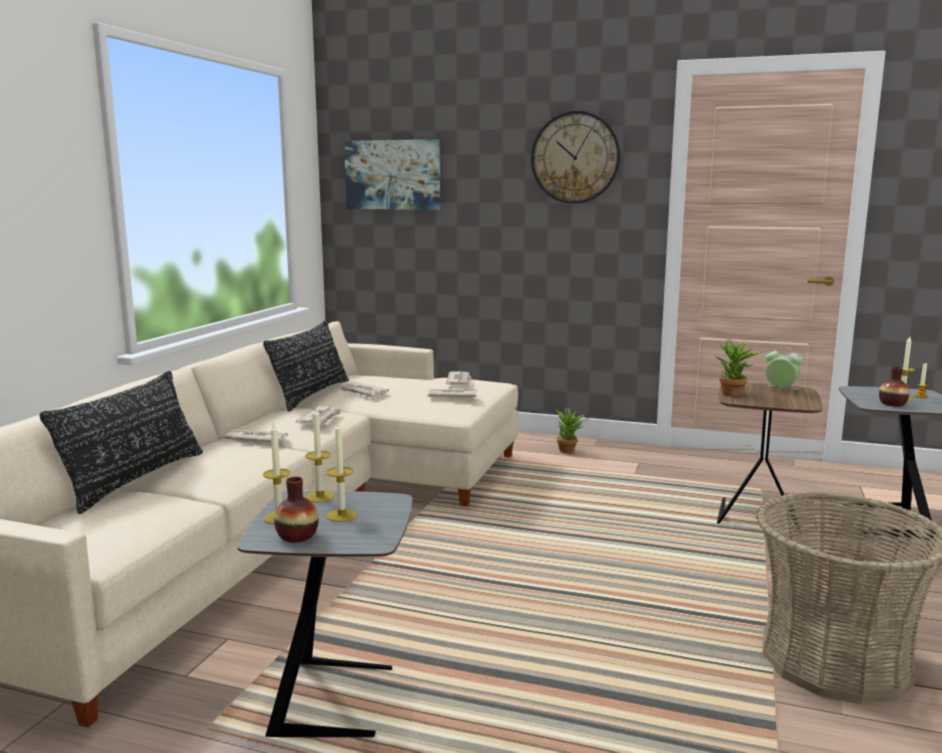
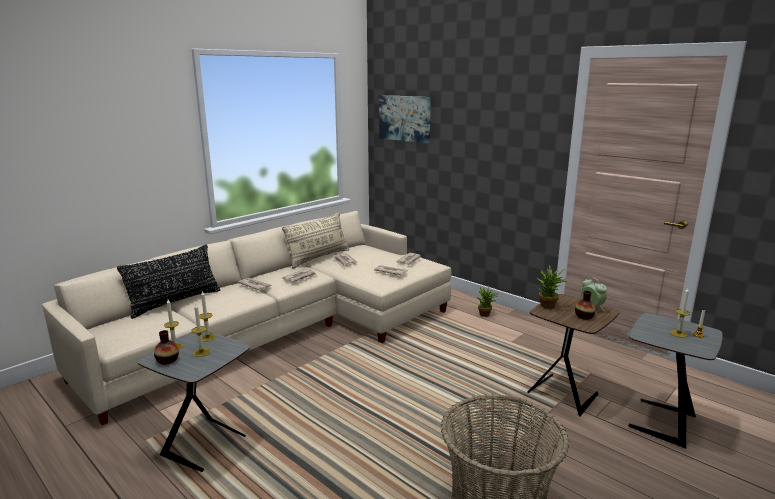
camera: 25 degrees right, 5 degrees up
(312, 394) = (318, 258): black pillow -> beige pillow
(575, 157) = (510, 114): wall clock -> none
(892, 404) = (661, 338): vase -> vase (584, 316)

